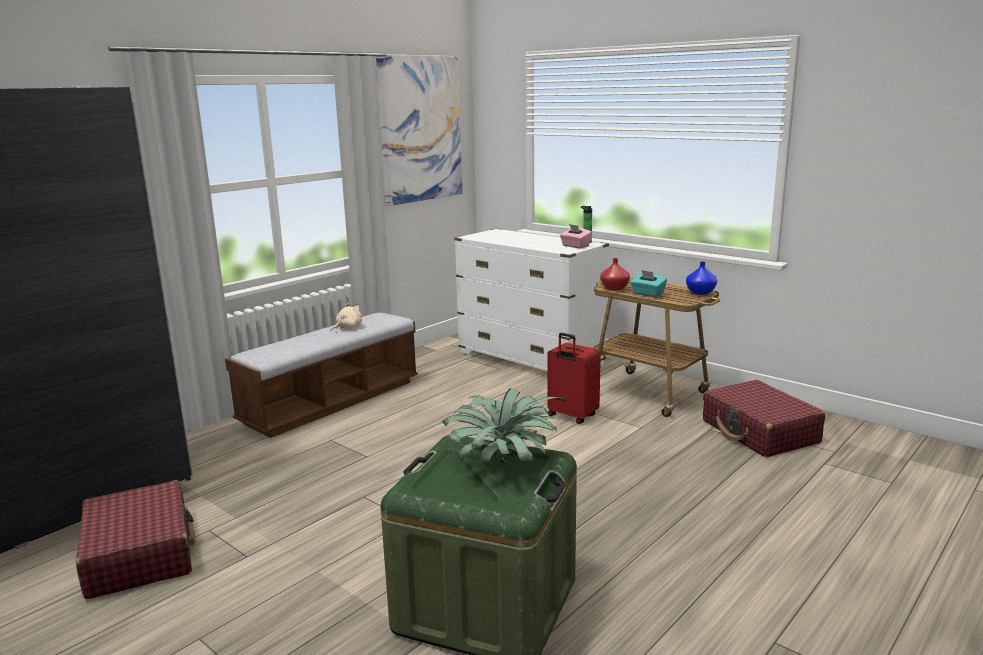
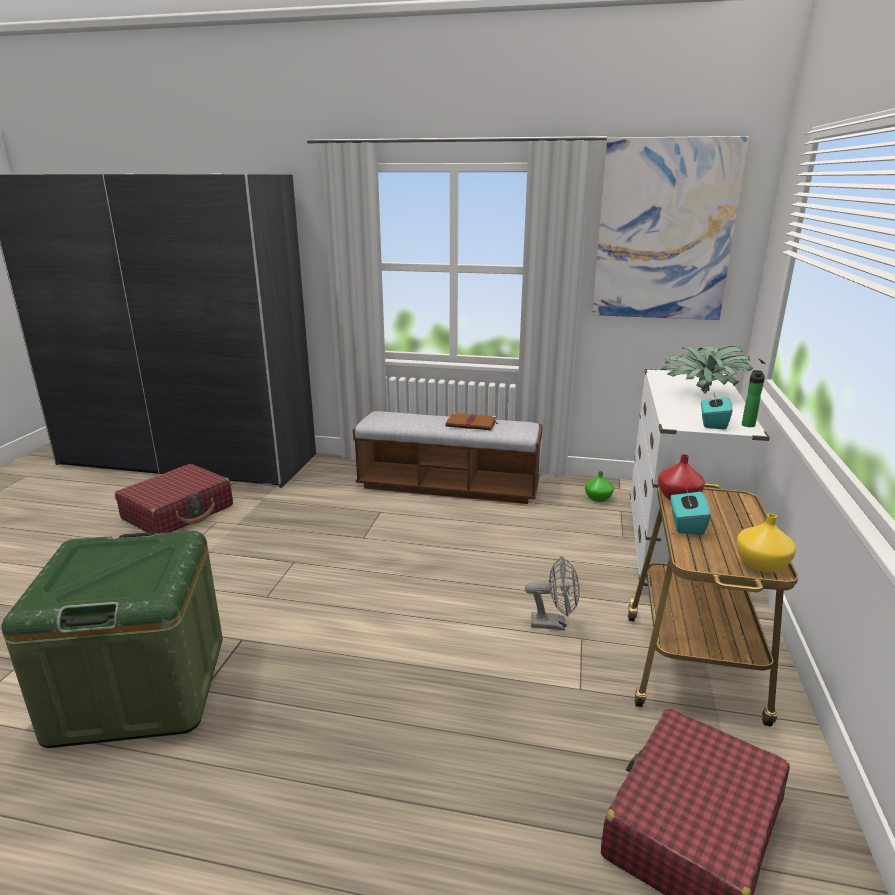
camera: 60 degrees right, 5 degrees up
(347, 327) = (472, 424): beige plush toy -> brown book
(438, 359) = (598, 498): none -> green vase
(504, 465) = (133, 576): potted plant -> potted plant (703, 395)
(571, 416) = (554, 623): red suitcase -> grey fan
(575, 246) = (713, 423): pink tissue box -> turquoise tissue box
(700, 293) = (760, 564): blue vase -> yellow vase

